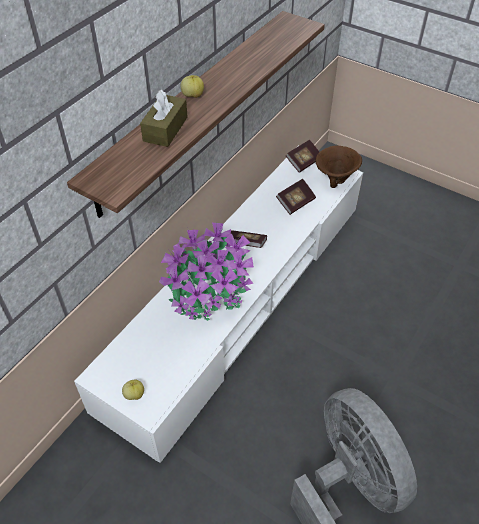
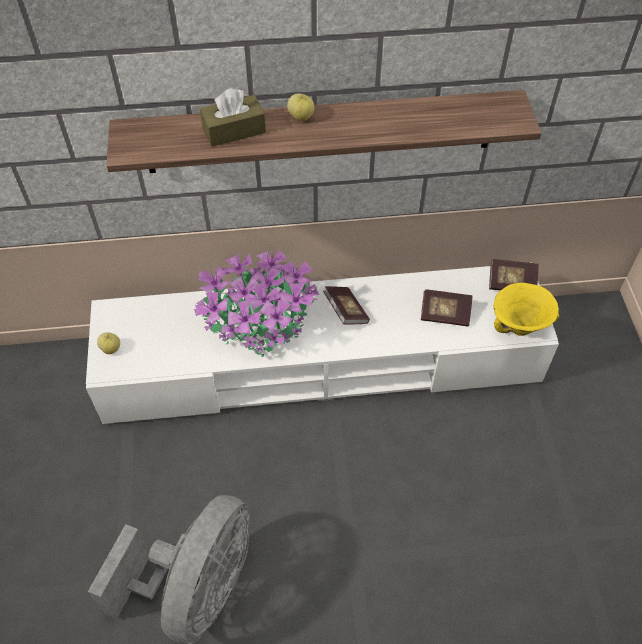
camera: 50 degrees right, 5 degrees up
(335, 178) = (519, 324): brown bowl -> yellow bowl

